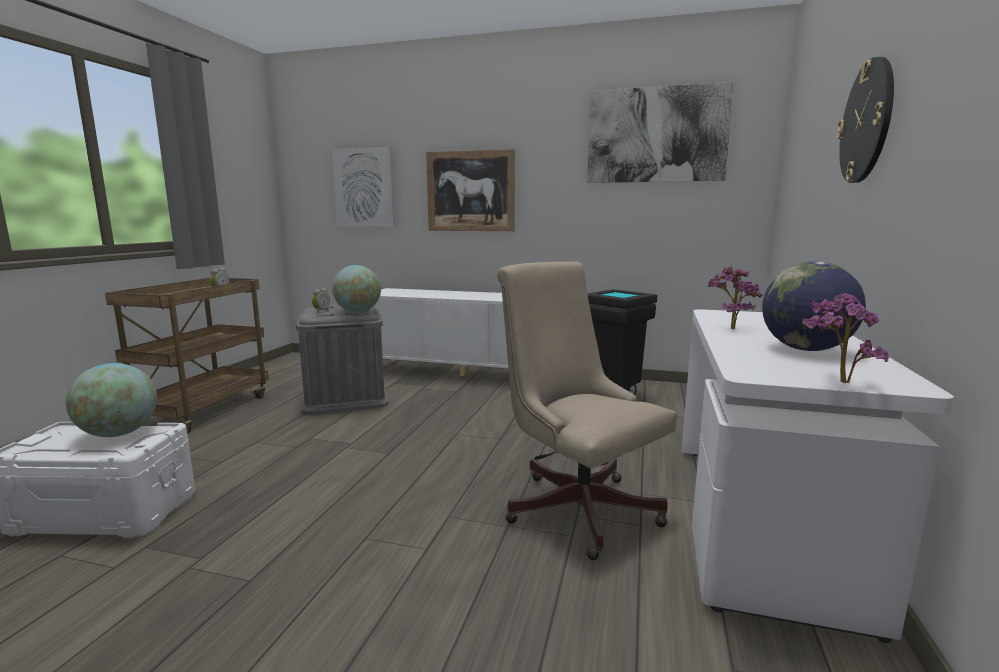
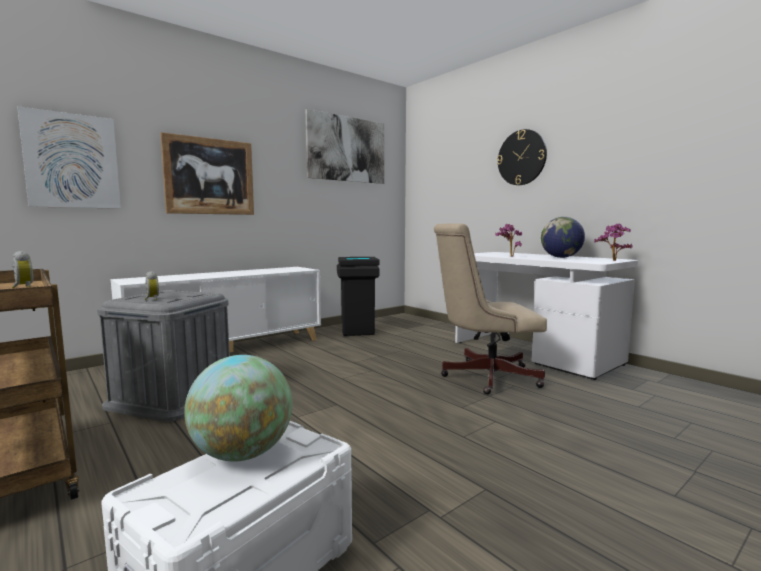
camera: 55 degrees left, 5 degrees down
(358, 312) = (195, 293): globe -> none

